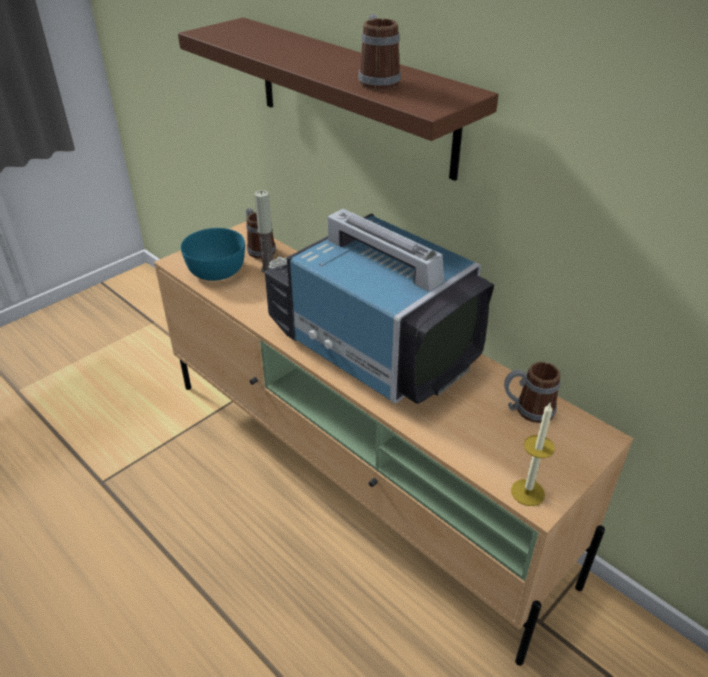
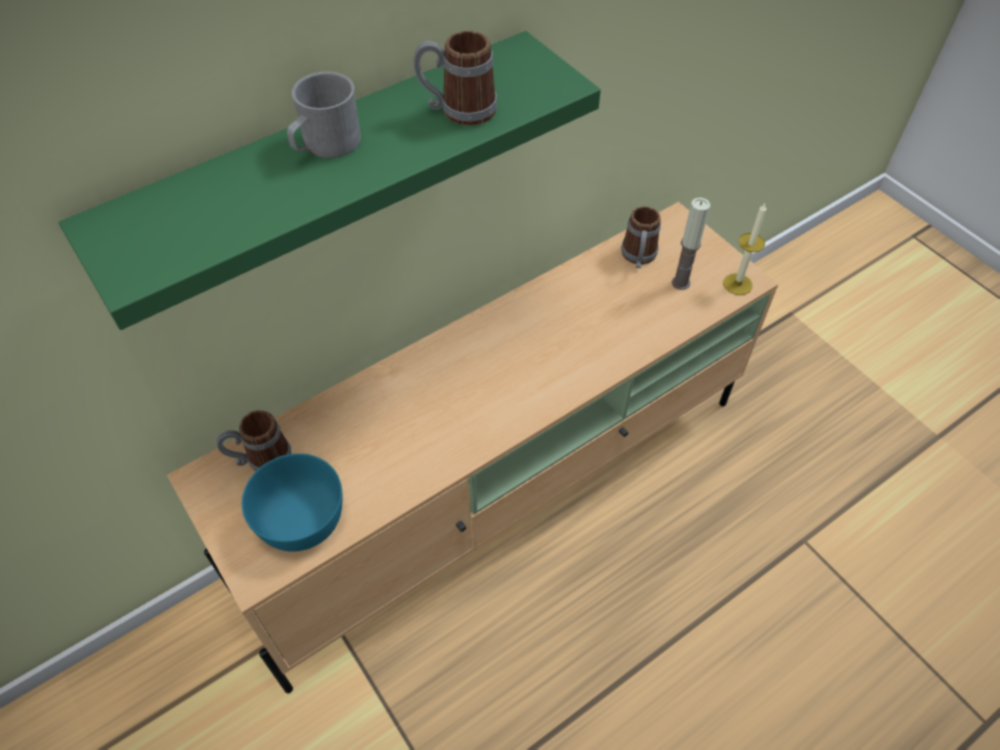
camera: 80 degrees left, 15 degrees up
(268, 269) = (322, 450): candle -> candle (680, 283)
(322, 53) = (325, 145): none -> grey mug
(353, 96) = (327, 169): brown shelf -> green shelf
(371, 345) = (518, 359): television -> none

